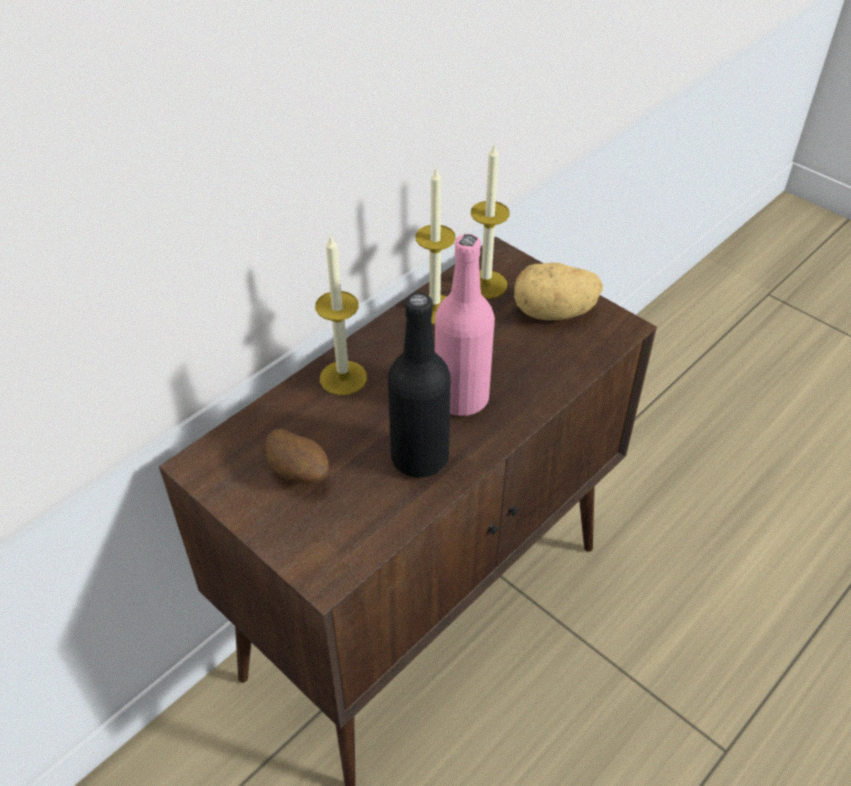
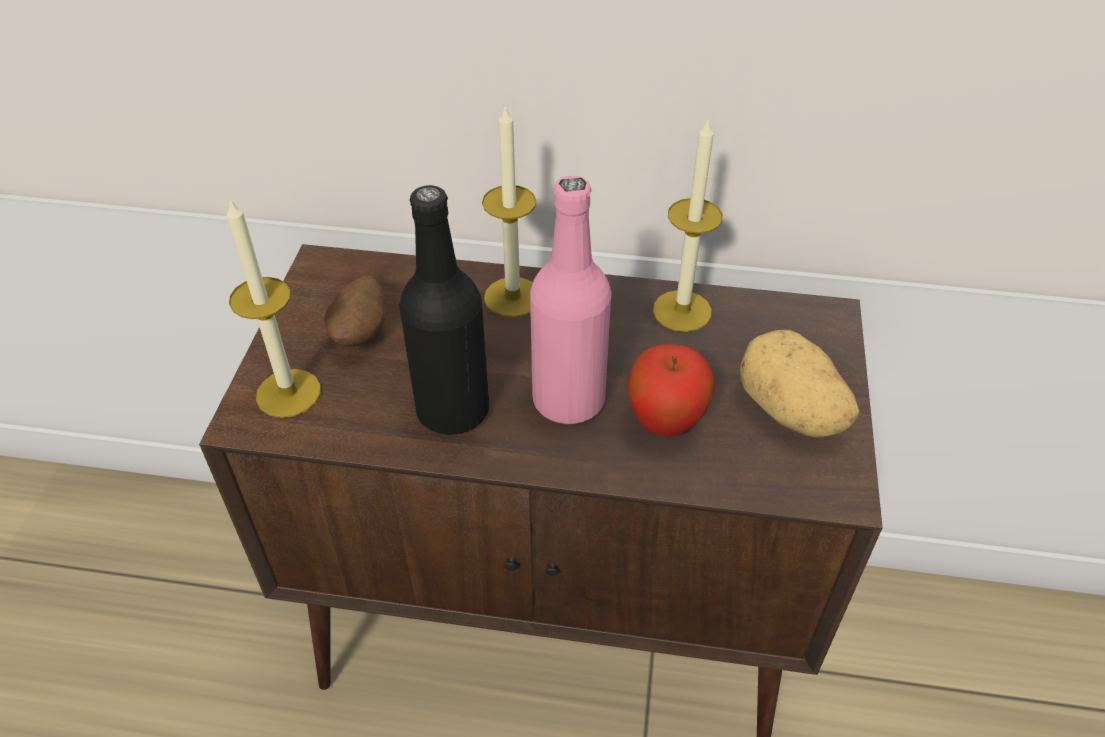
camera: 55 degrees right, 0 degrees up
(485, 284) = (768, 331): candle -> candle (288, 393)
(518, 366) = (665, 423): none -> apple

